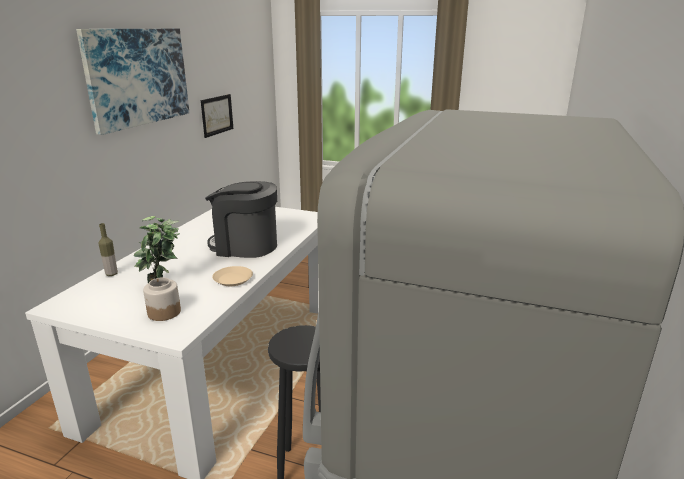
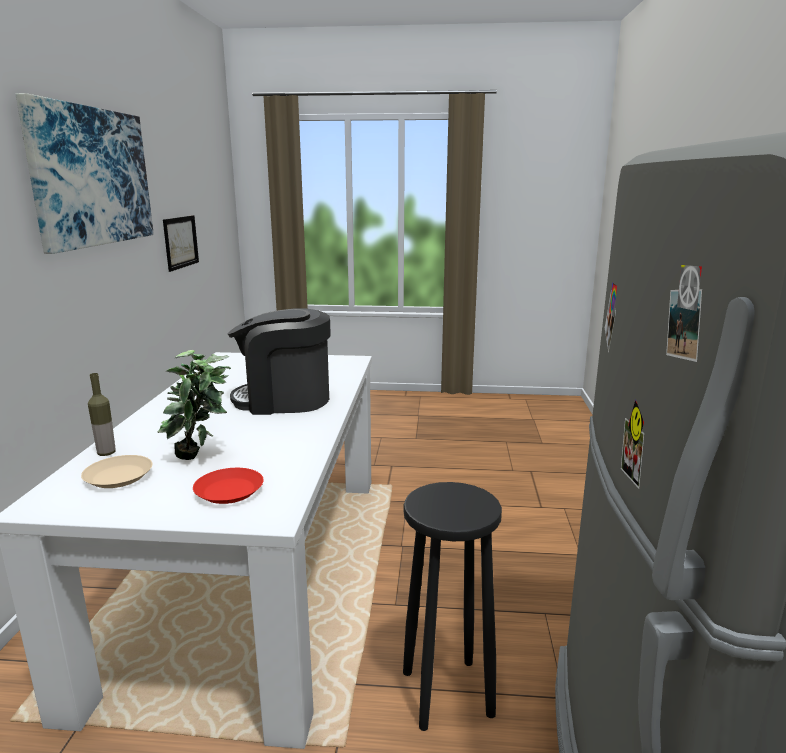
camera: 15 degrees left, 5 degrees down
(164, 312) = (228, 491): jar -> red plate
(233, 279) = (299, 439): beige plate -> beige plate (118, 477)

